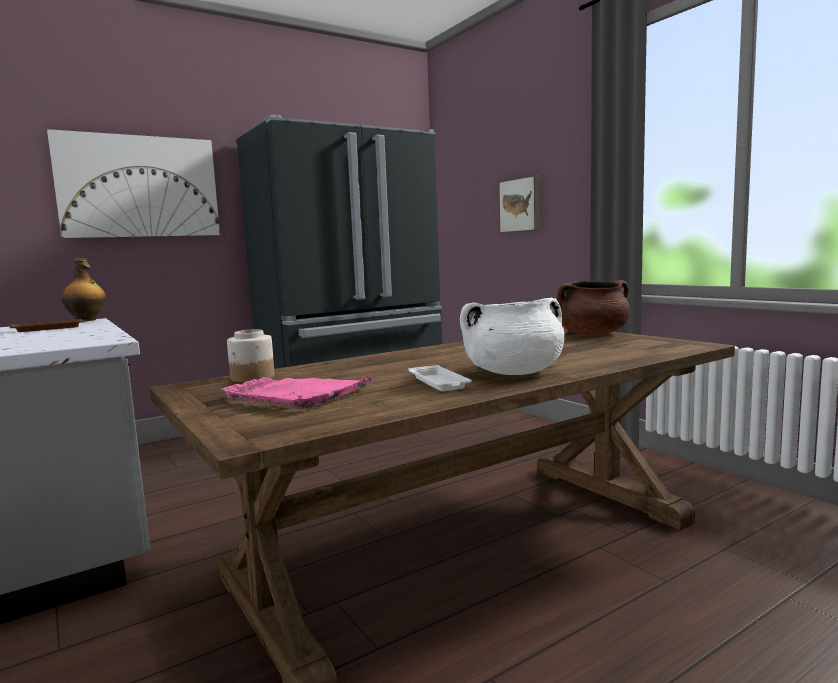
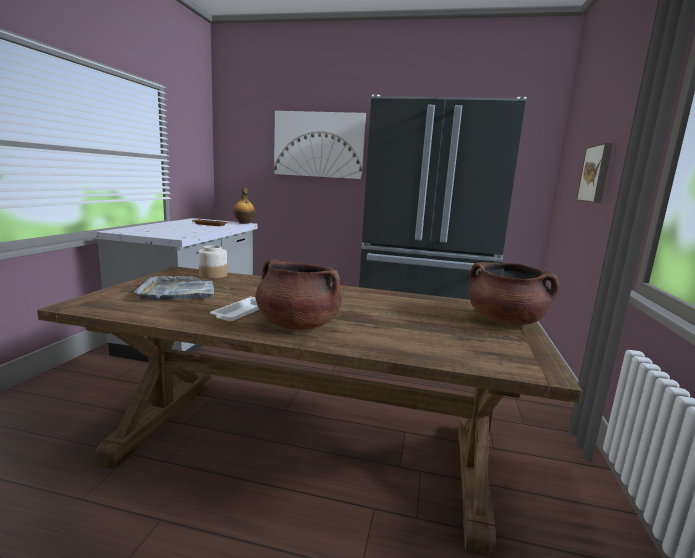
camera: 45 degrees right, 5 degrees up
(298, 395) = (178, 292): pink tray -> grey tray
(513, 373) = (297, 324): white cooking pot -> brown cooking pot

